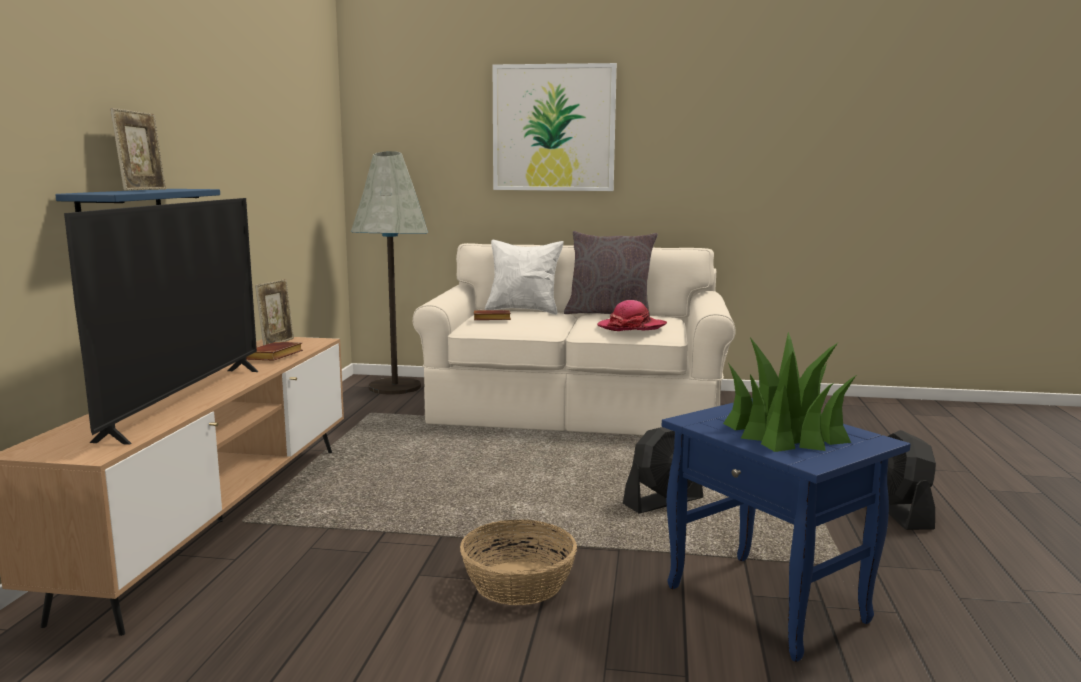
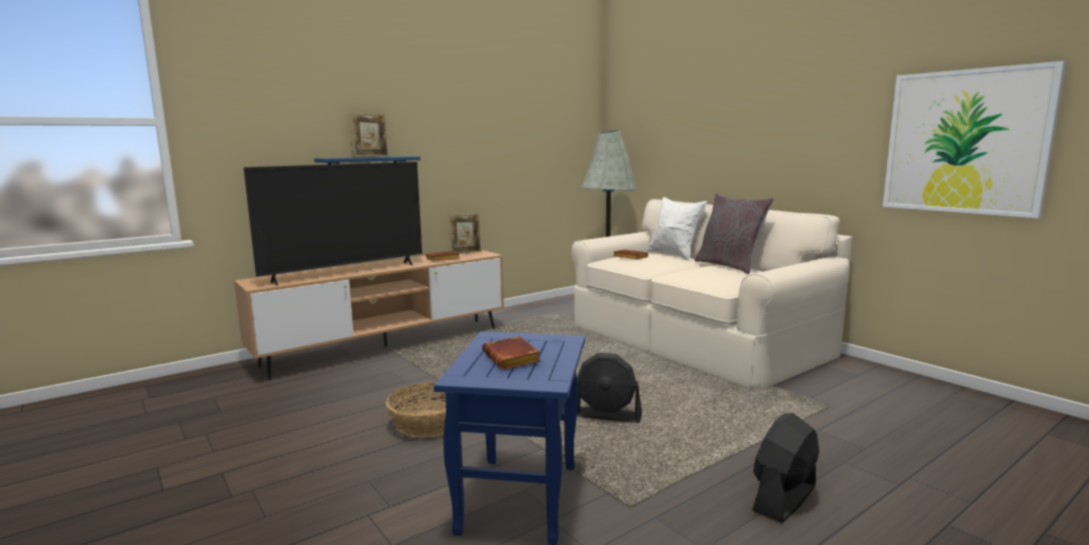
camera: 45 degrees right, 0 degrees up
(553, 128) = (728, 106): picture -> picture (965, 142)
(631, 327) = (710, 277): hat -> none
(785, 432) = (513, 359): potted plant -> brown book

